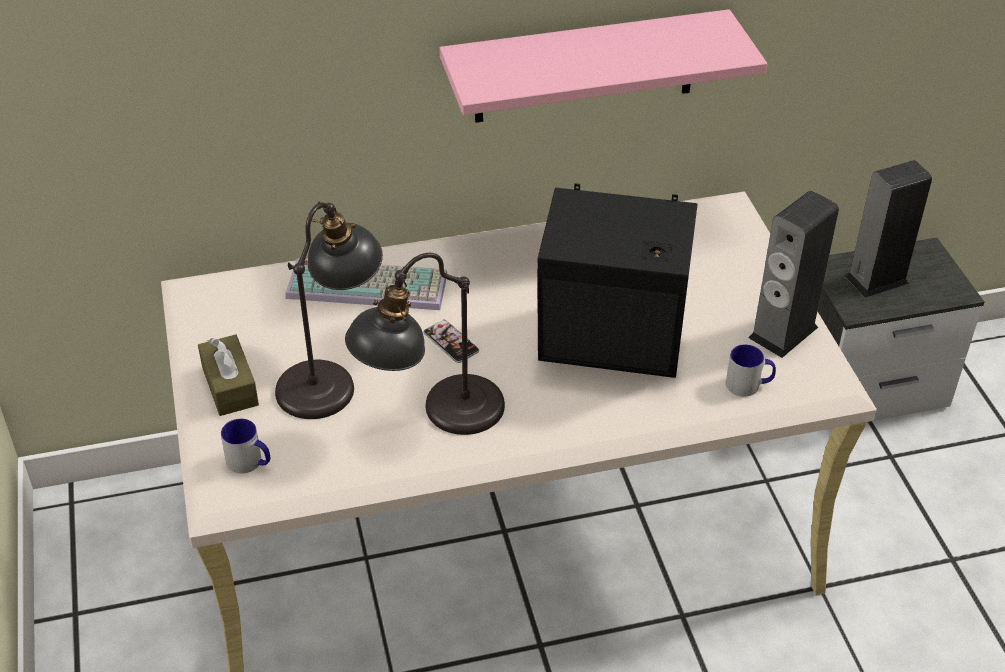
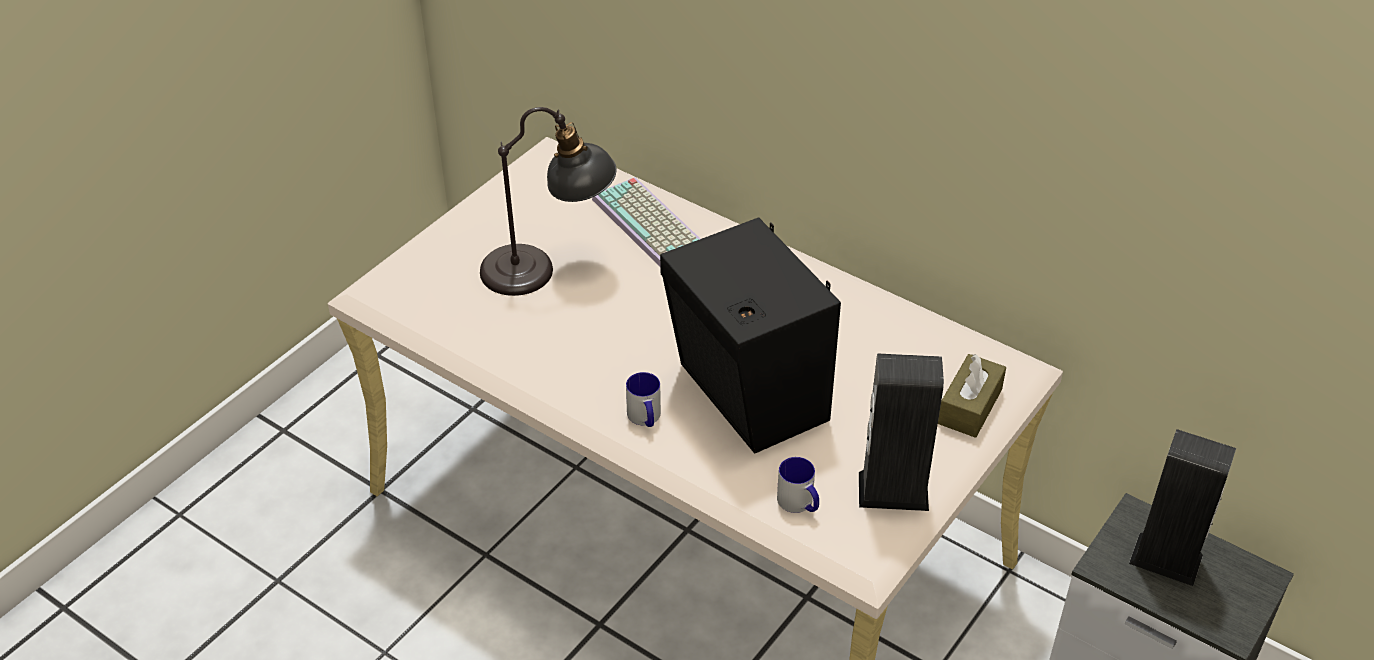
camera: 50 degrees right, 0 degrees up
(230, 386) = (475, 230): brown tissue box -> brown tissue box (970, 406)
(250, 462) = (414, 284): mug -> mug (645, 418)
(432, 416) = (556, 344): grey table lamp -> none
(451, 342) = (645, 307): phone -> none
(585, 67) = (916, 141): pink shelf -> none

